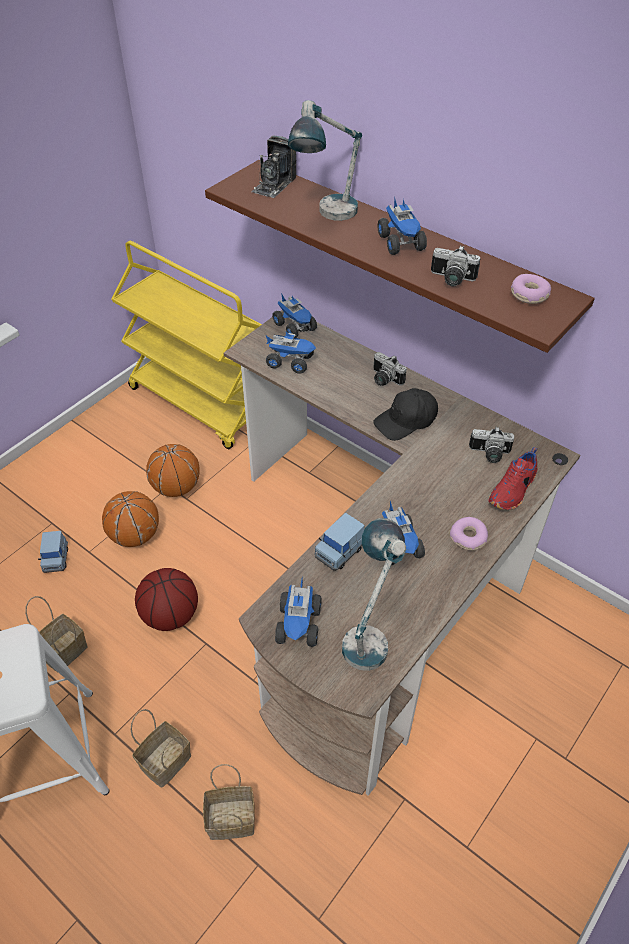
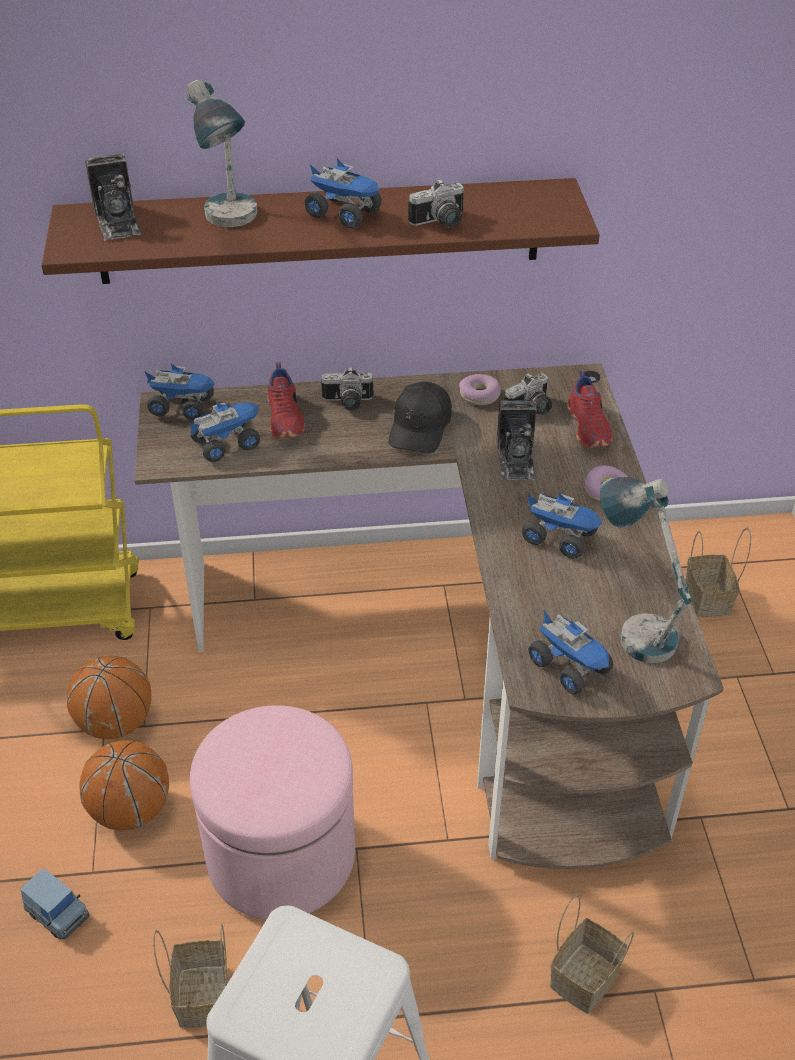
camera: 45 degrees left, 5 degrees down
(165, 763) = (460, 993): basket -> basket (708, 600)
(170, 615) = (281, 855): basketball -> pink ottoman
(339, 367) = (286, 418): none -> red shoe
(339, 551) = (518, 580): blue toy car -> none
(437, 478) = (516, 459): none -> camera
(529, 295) = (524, 202): donut -> donut (480, 395)

